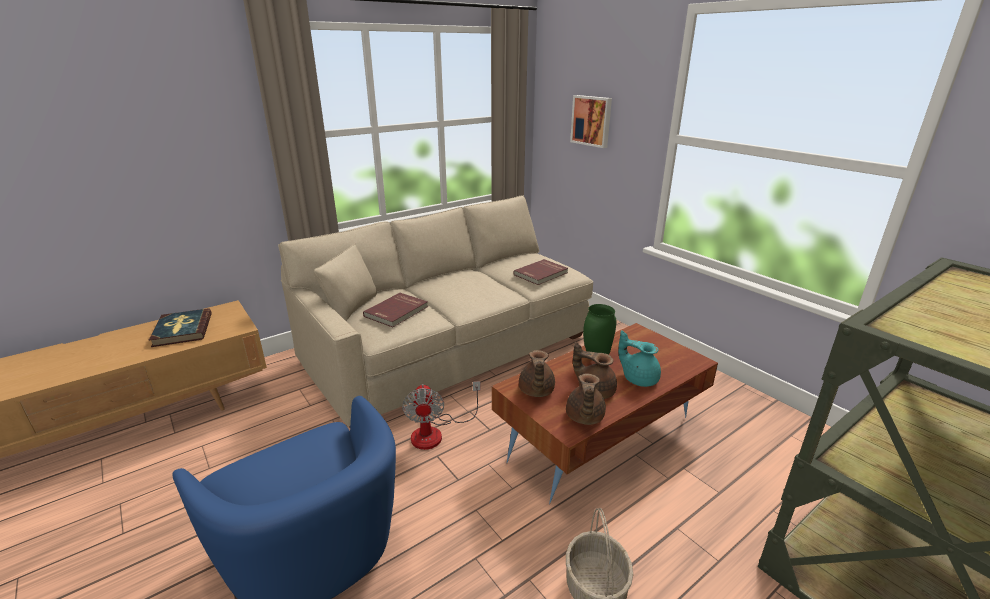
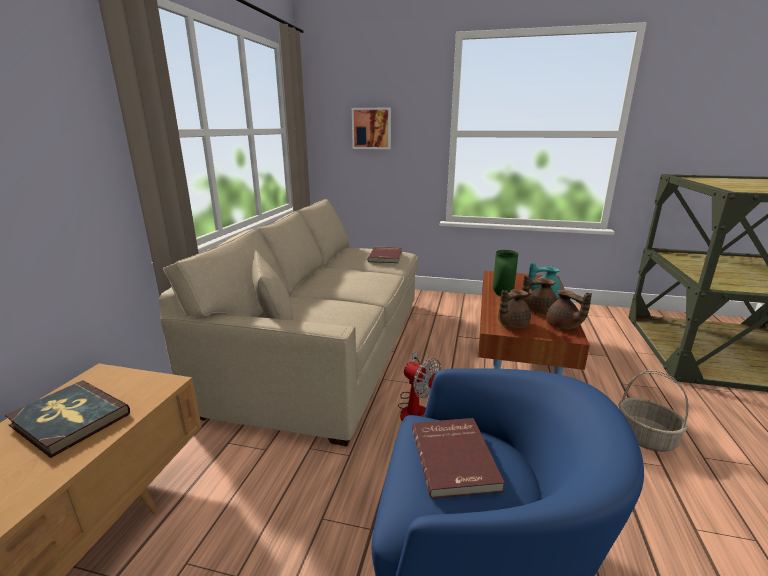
camera: 40 degrees left, 5 degrees down
(397, 312) = (329, 309): red book -> red book (455, 458)
(536, 391) = (511, 324): brown teapot -> brown teapot turned 90 degrees clockwise

